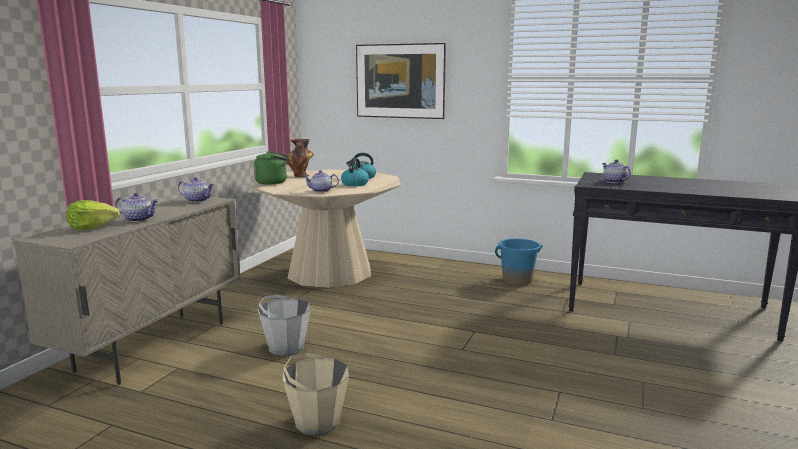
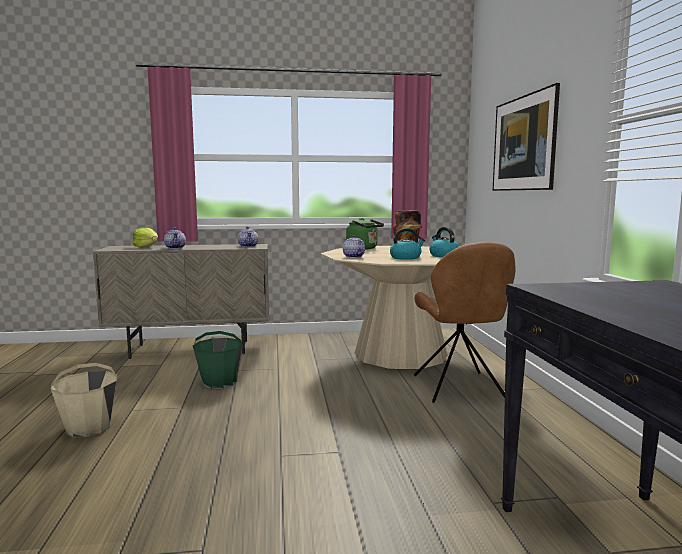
camera: 60 degrees right, 5 degrees down
(286, 347) = (219, 382): grey bucket -> green bucket
(420, 277) = (459, 388): none -> brown chair
(517, 280) = (554, 443): blue bucket -> none
(613, 182) = (613, 293): teapot -> none

